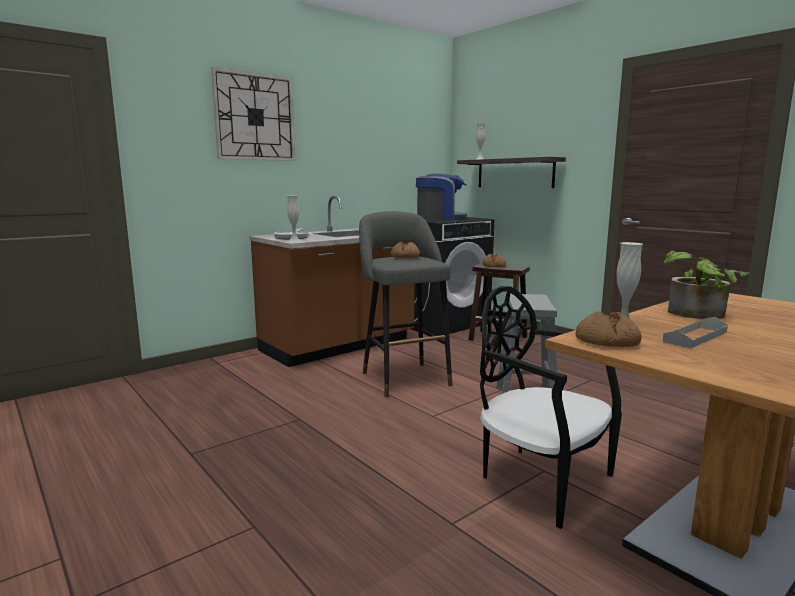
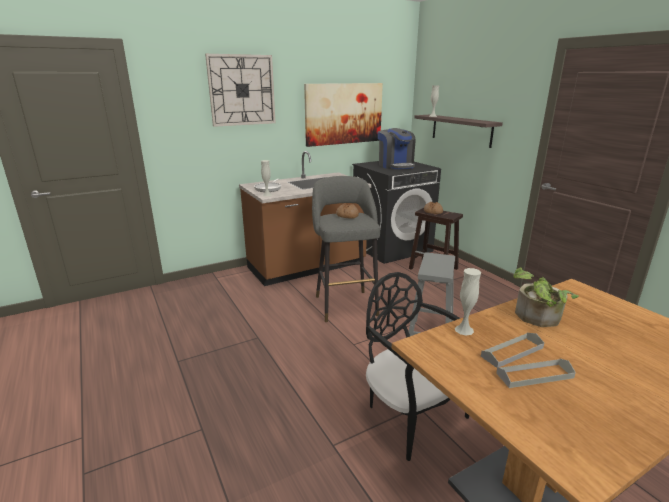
camera: 10 degrees right, 10 degrees up
(374, 156) = (344, 114): none -> picture
(440, 218) = (396, 165): coffee machine -> coffee machine turned 60 degrees clockwise
(607, 341) = (436, 351): bread -> none
(739, 350) = (534, 375): none -> grey tray

